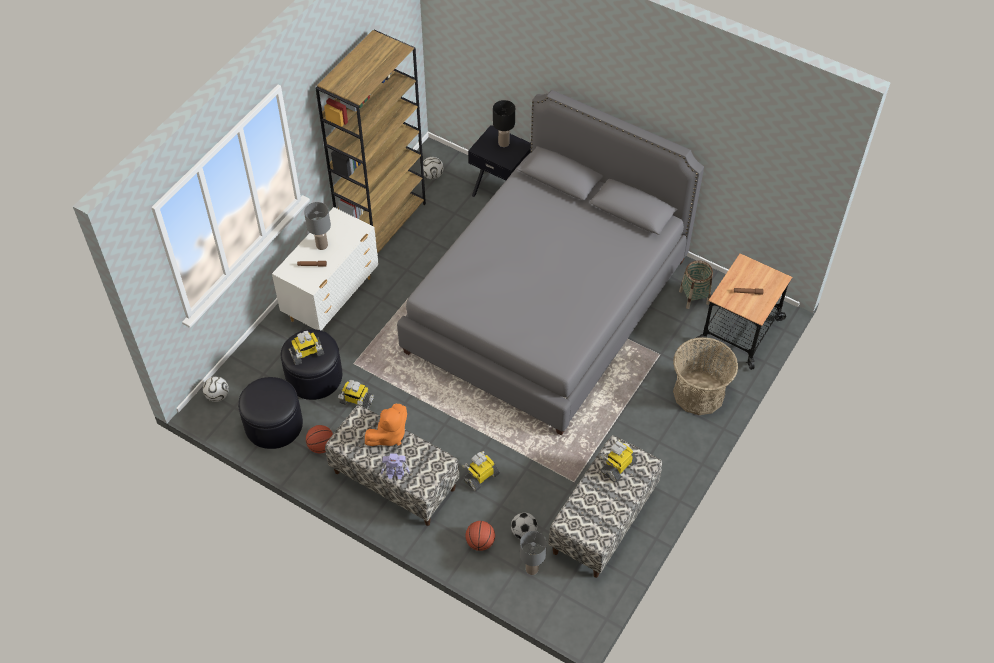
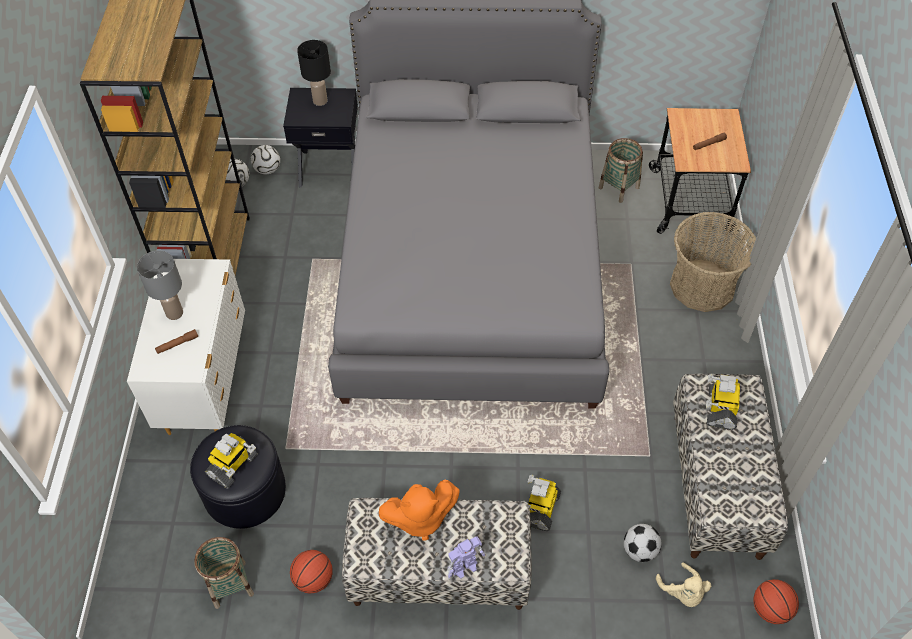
camera: 30 degrees left, 0 degrees up
(217, 395) = (125, 586): football -> football (267, 169)
(273, 424) = (230, 584): black ottoman -> basket
(356, 401) = (321, 495): toy robot -> none
(389, 435) = (419, 518): orange plush toy -> orange plush toy turned 60 degrees clockwise
(480, 542) = (599, 593): basketball -> basketball (770, 609)
(531, 569) = (683, 592): grey table lamp -> beige plush toy

